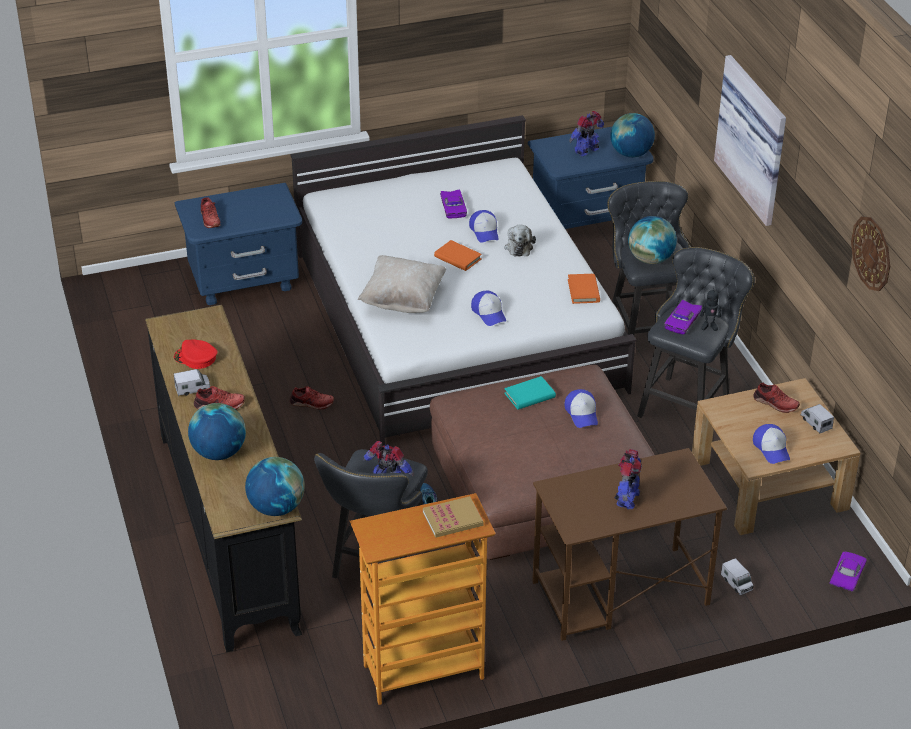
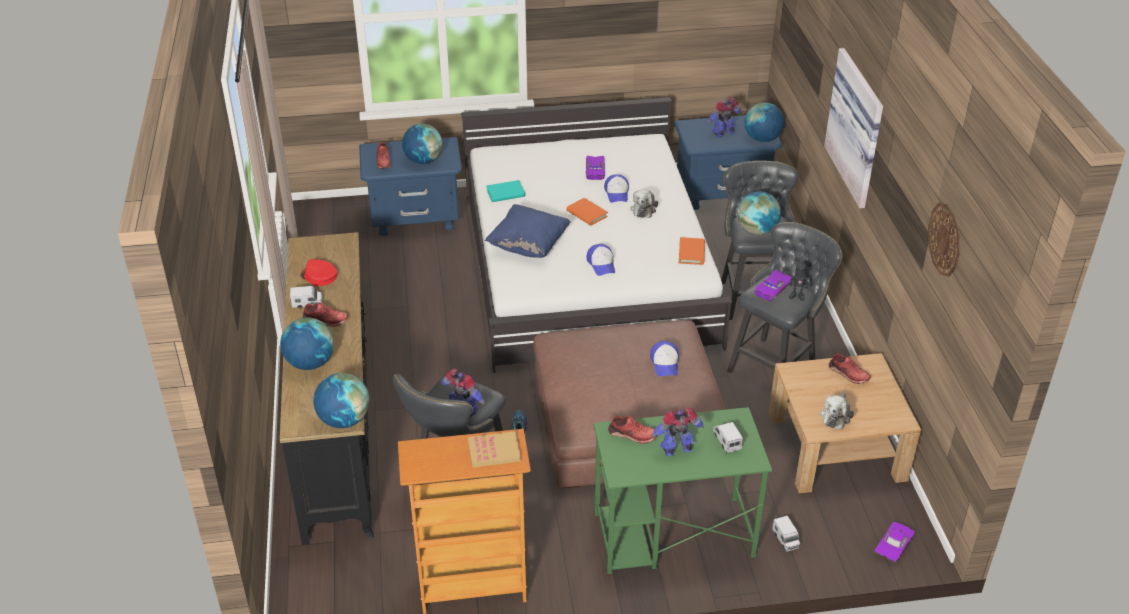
camera: 10 degrees right, 0 degrees up
(256, 214) = (423, 160): none -> globe
(311, 403) = (442, 328): red shoe -> red shoe (632, 435)
(403, 300) = (528, 245): beige pillow -> blue pillow
(529, 395) = (621, 342): turquoise book -> turquoise book (505, 193)
(619, 594) = (672, 535): brown desk -> green desk
(627, 499) = (677, 449): toy robot -> toy robot turned 135 degrees counterclockwise
(771, 448) = (836, 416): cap -> plush toy
(816, 423) = (883, 396): toy truck -> toy truck (727, 441)

